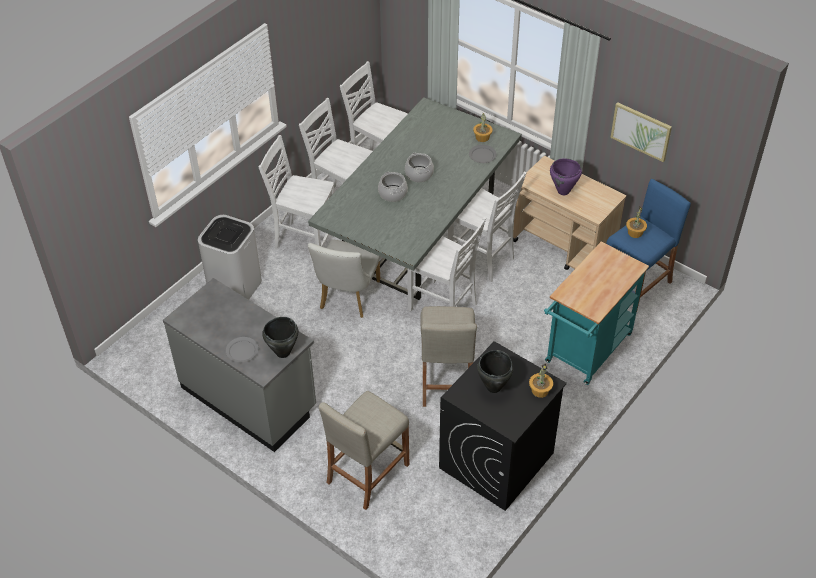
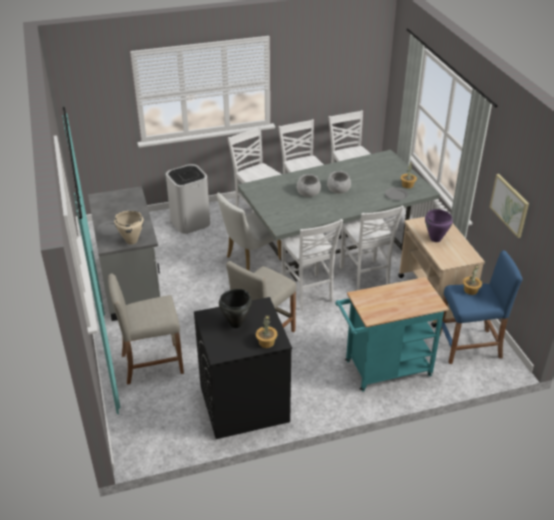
camera: 35 degrees right, 10 degrees down
(282, 352) = (131, 241): black cooking pot -> beige cooking pot

